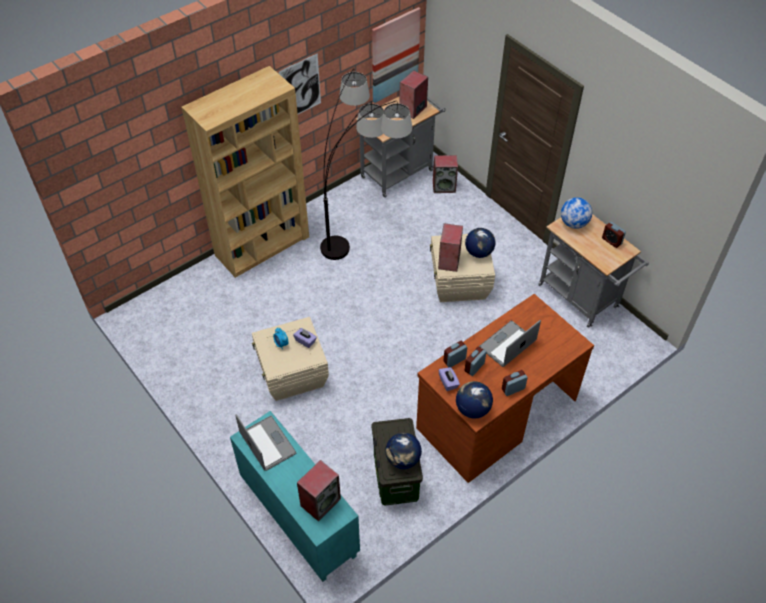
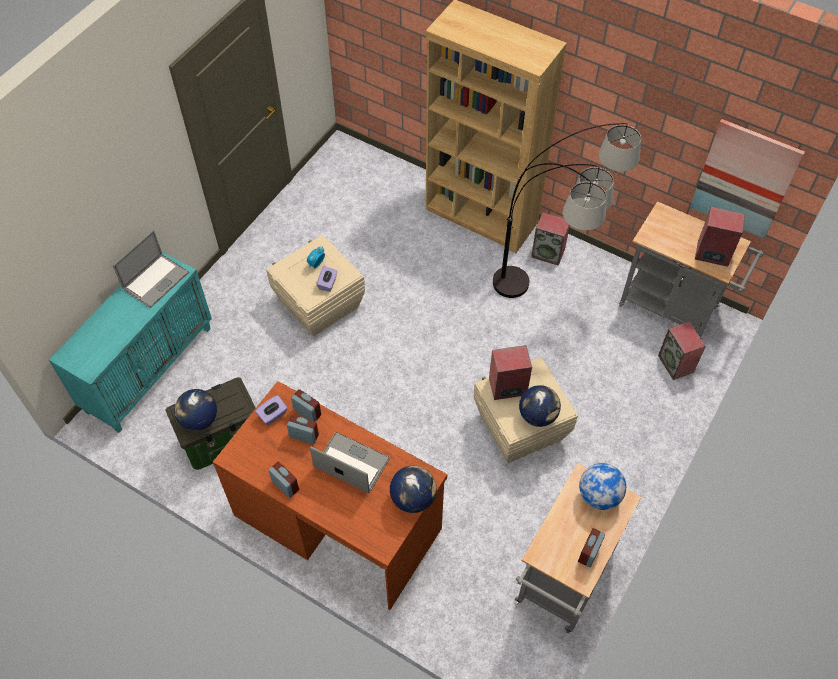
camera: 70 degrees right, 5 degrees up
(300, 87) = (599, 102): picture -> none
(320, 501) = (99, 347): speaker -> speaker (548, 253)
(472, 409) = (242, 449): globe -> globe (413, 498)

